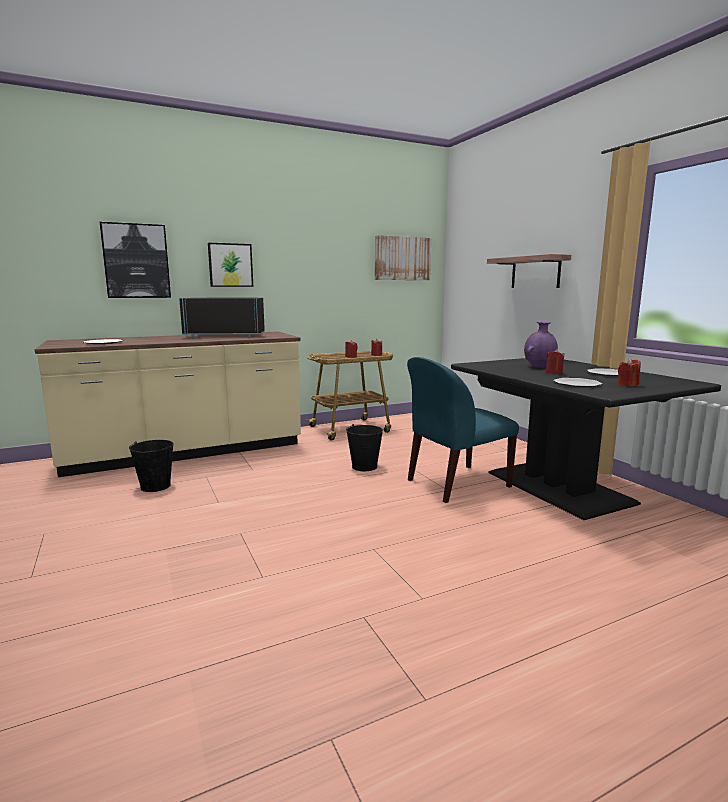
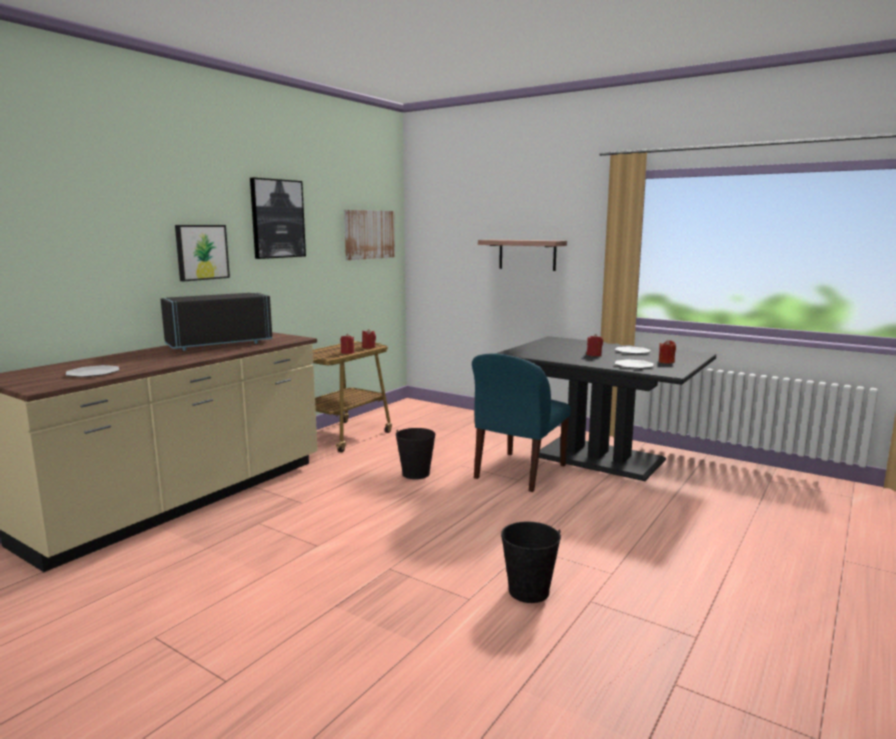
camera: 30 degrees left, 0 degrees up
(136, 261) = (89, 253): picture -> picture (277, 219)
(155, 486) = (211, 548): black bucket -> black bucket (528, 591)
(539, 367) = (570, 349): purple vase -> none

